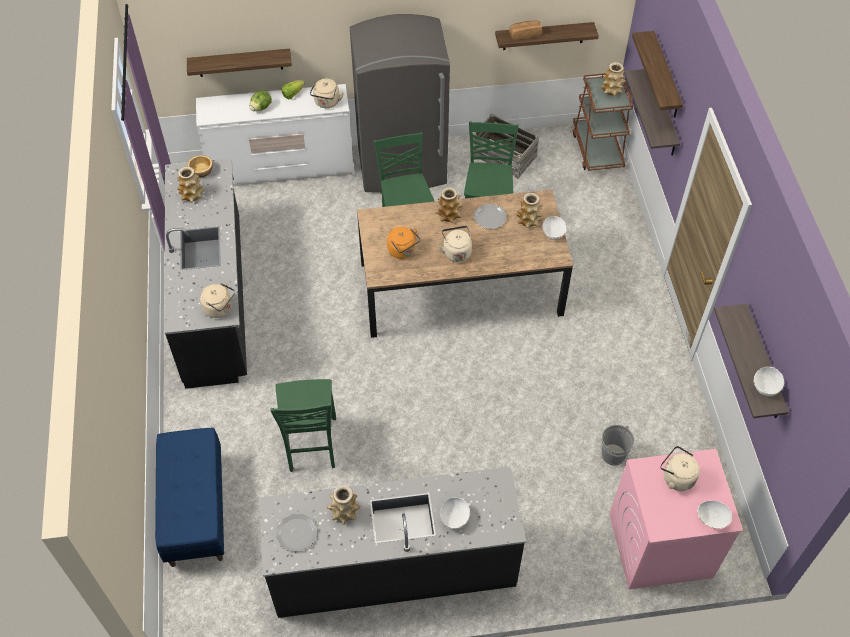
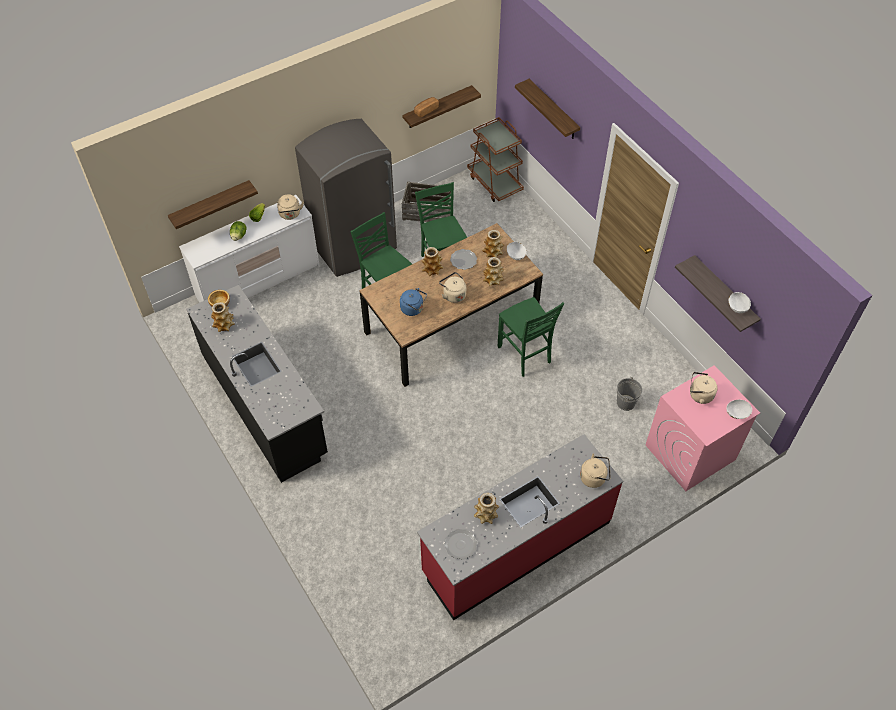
camera: 25 degrees left, 0 degrees up
(195, 509) = (343, 569): blue bench -> none
(220, 309) = (301, 404): beige kettle -> beige kettle (594, 477)
(311, 445) = (405, 485): green chair -> green chair (525, 355)
(393, 566) = (516, 546): black counter -> red counter
(403, 251) = (413, 309): orange kettle -> blue kettle
(454, 518) = (566, 486): white bowl -> none
(611, 90) = (498, 133): vase -> vase (493, 280)
(663, 114) = (558, 139): shelf -> none

